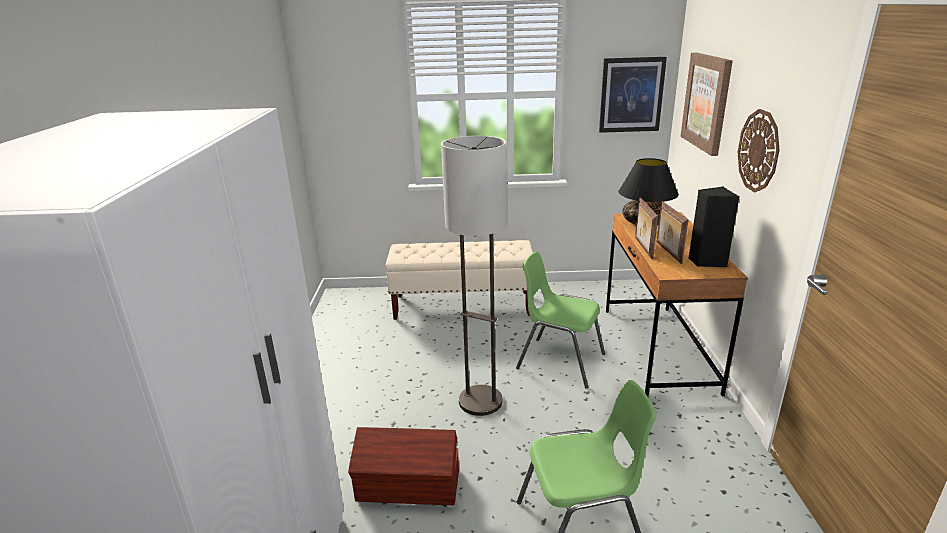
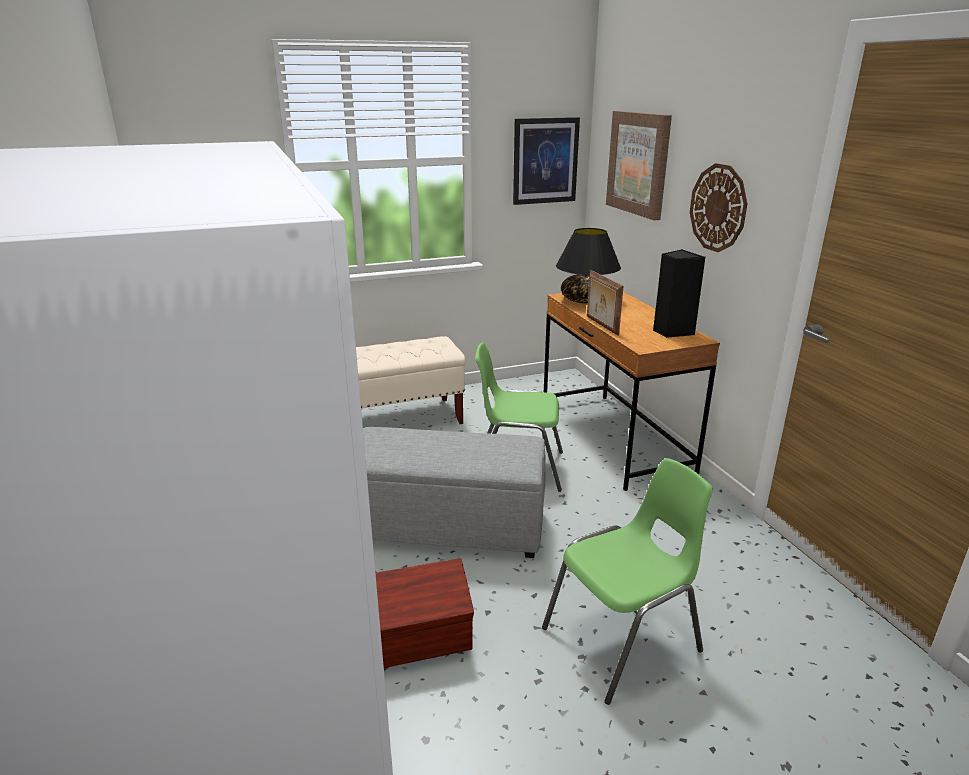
camera: 20 degrees left, 0 degrees up
(481, 401) = (449, 527): floor lamp -> grey ottoman
(667, 252) = (628, 327): picture frame -> none

